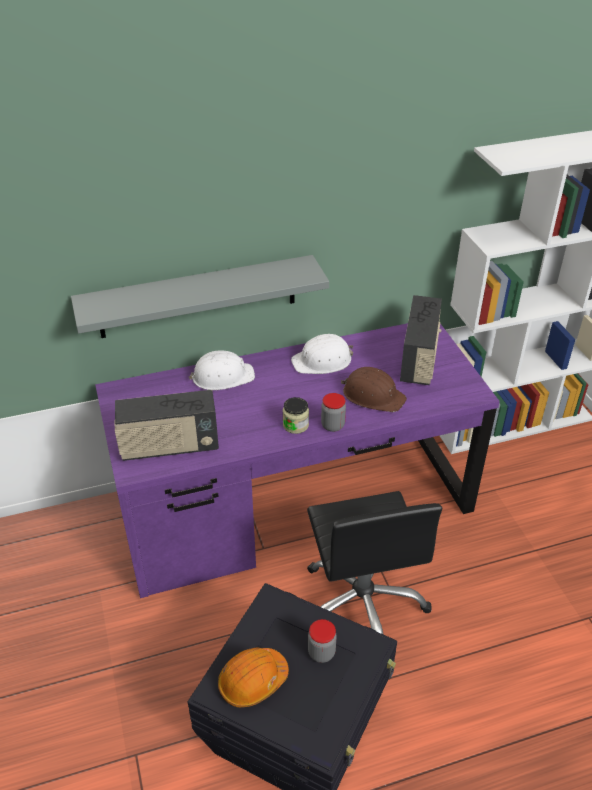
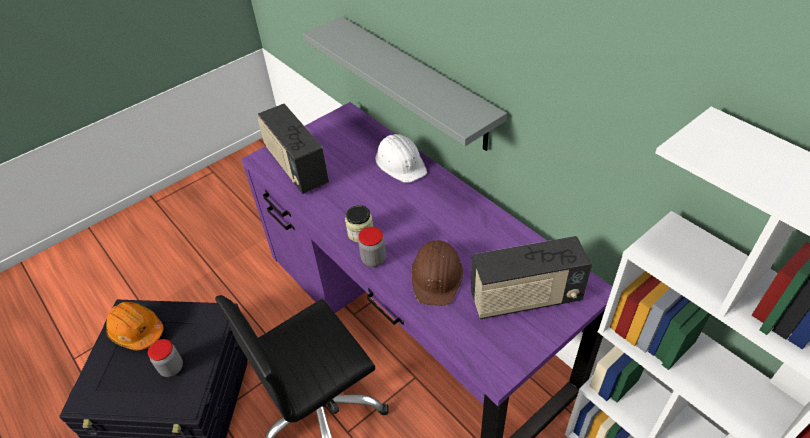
camera: 70 degrees right, 5 degrees up
(323, 361) = (467, 220): white hard hat -> none

